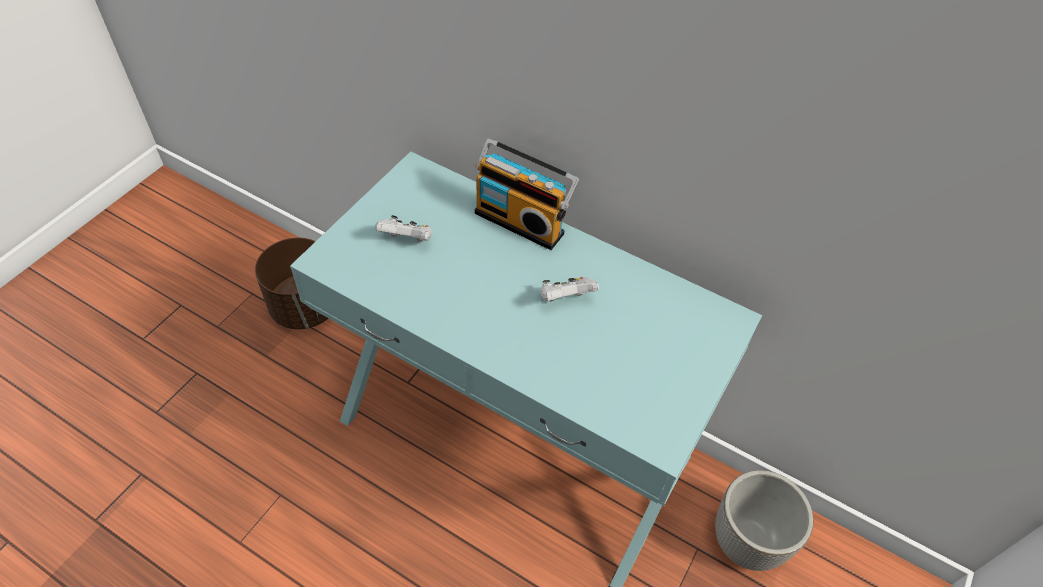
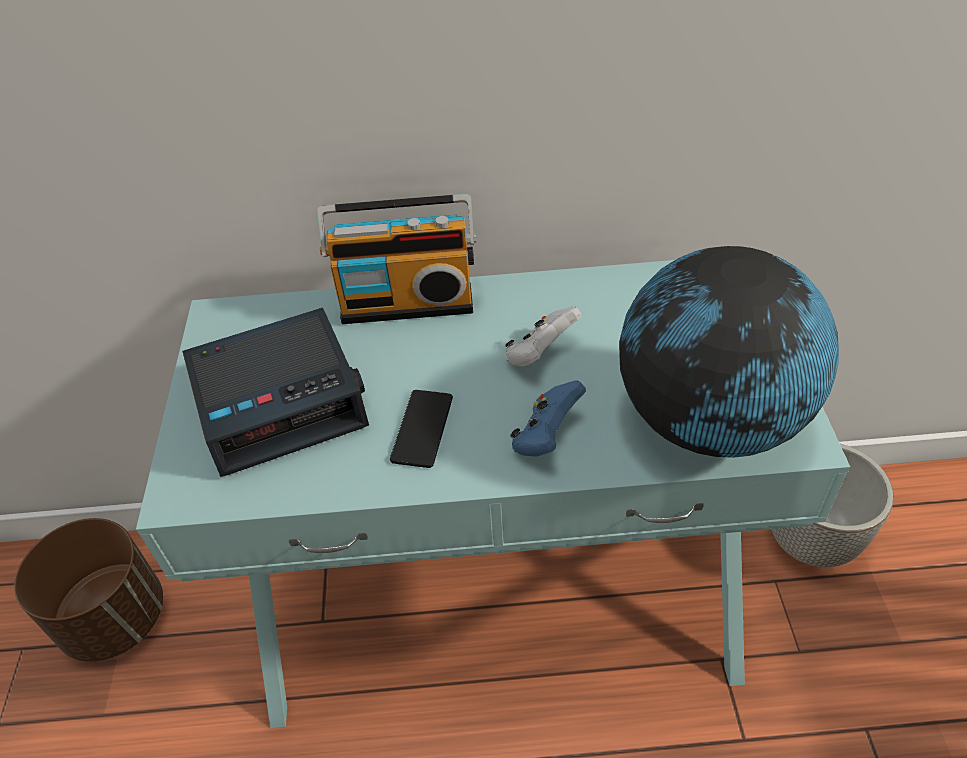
camera: 30 degrees left, 5 degrees down
(407, 240) = (281, 401): white game controller -> alarm clock
(463, 301) = (422, 429): none -> phone
(523, 347) = (546, 437): none -> blue game controller
(621, 398) = (709, 421): none -> globe

